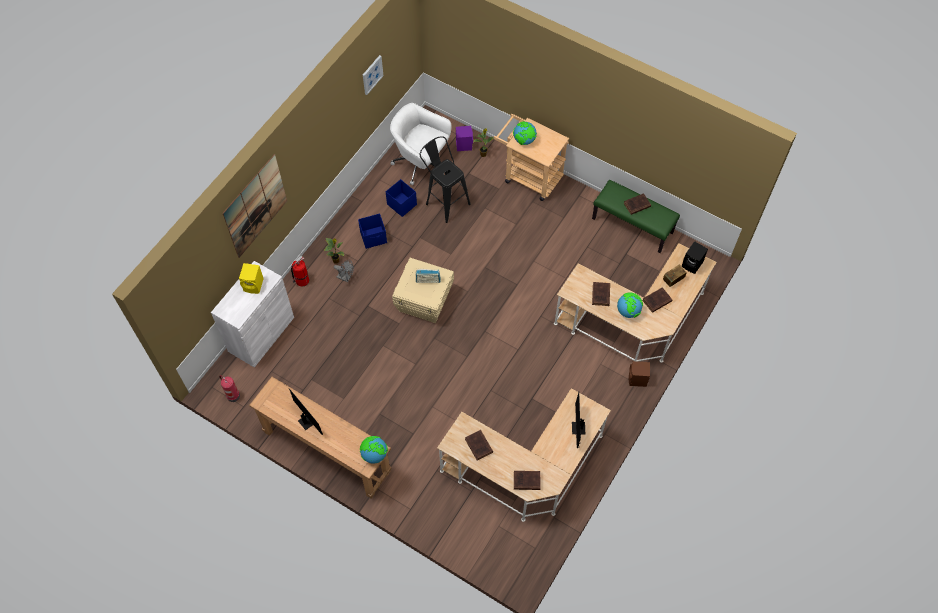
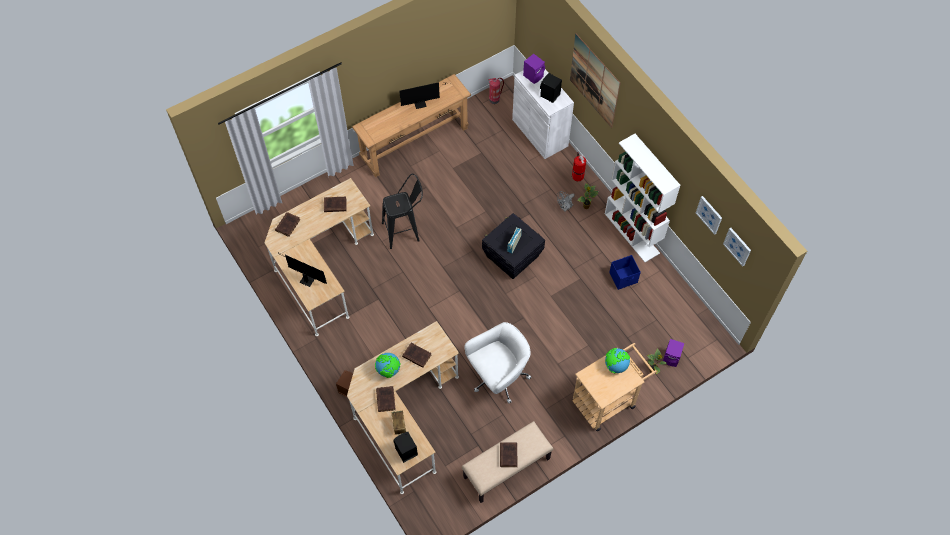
camera: 115 degrees right, 0 degrees up
(233, 309) = (534, 75): none -> purple speaker
(254, 285) = (549, 95): yellow speaker -> black speaker
(349, 213) = (632, 233): none -> white bookcase
(374, 237) = (597, 243): blue storage box -> none
(374, 454) = (368, 135): globe -> none
(396, 46) = (737, 246): none -> picture
(421, 163) = (664, 311): white office chair -> white office chair (498, 377)
(424, 302) = (511, 256): beige storage box -> black storage box
(445, 201) = (611, 314): black stool -> black stool (405, 231)
(633, 225) = (506, 468): green bench -> beige bench

